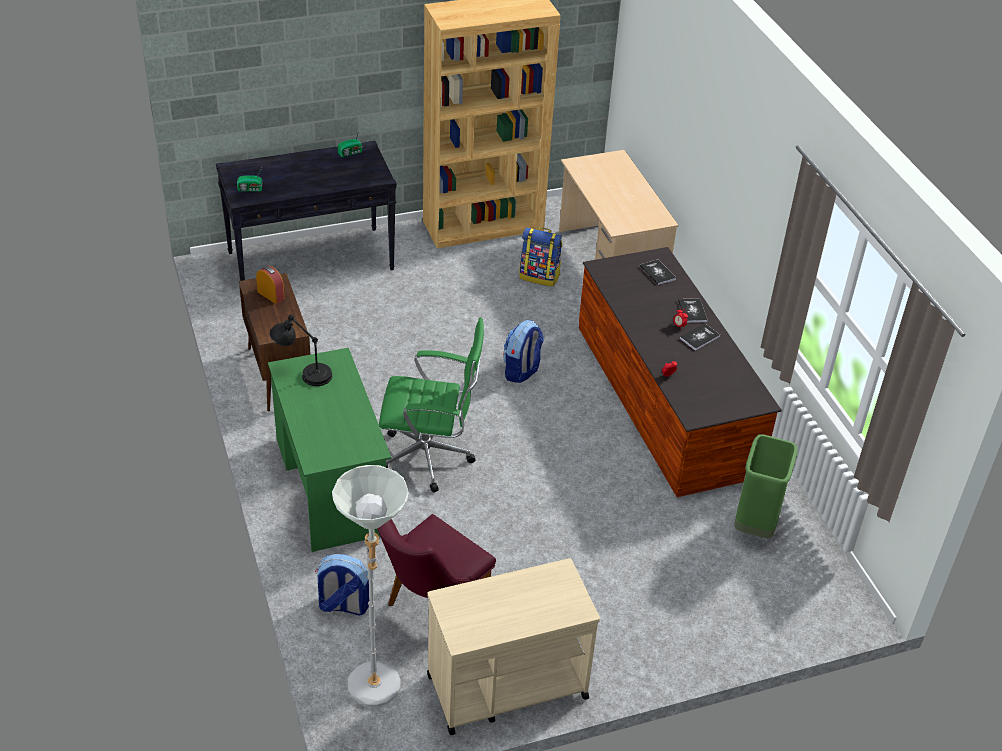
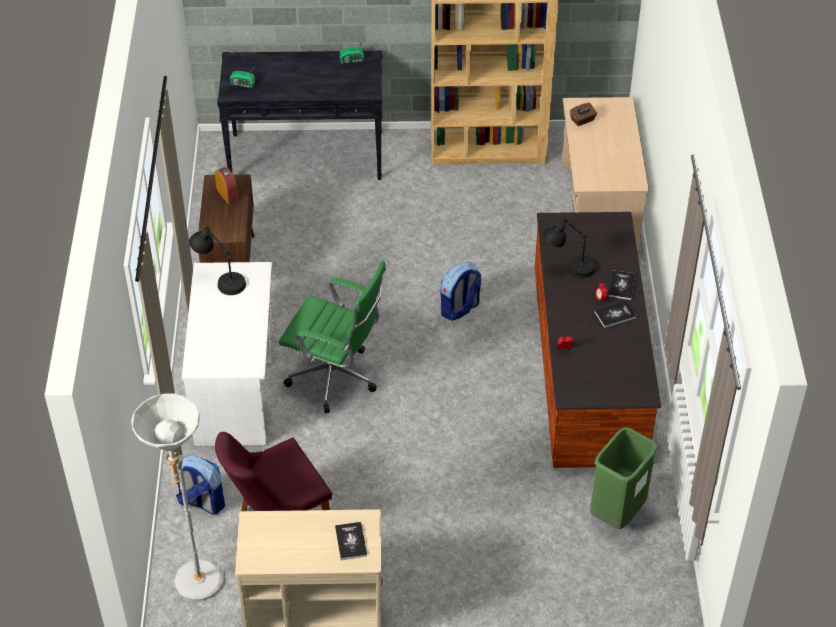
camera: 20 degrees right, 5 degrees up
(330, 485) = (235, 386): green desk -> white desk
(540, 276) = (520, 212): backpack -> none
(588, 175) = (582, 120): none -> brown tissue box
(636, 305) = (568, 268): none -> black table lamp
(657, 273) = (606, 238): book -> book (351, 541)

